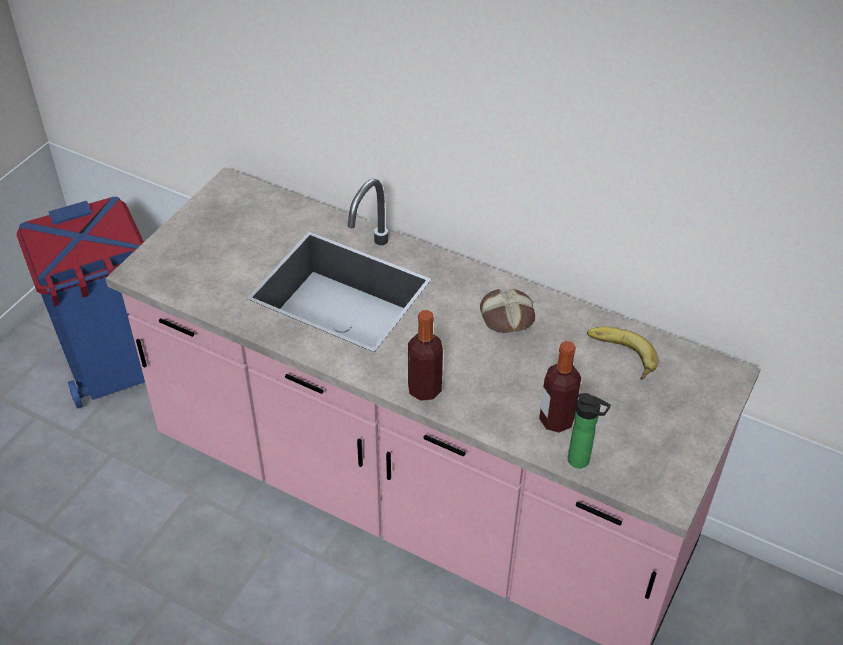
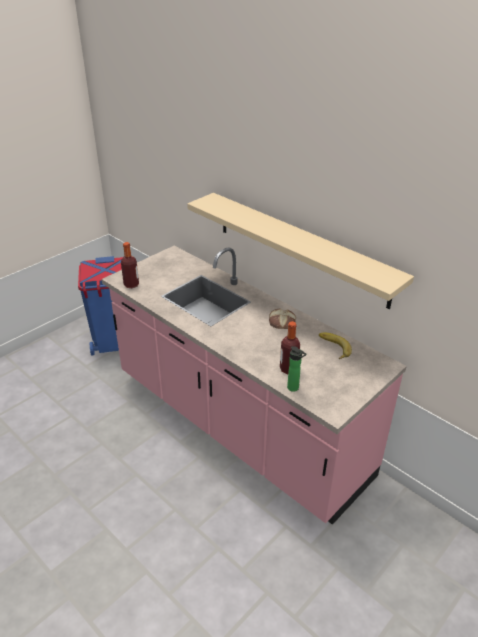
camera: 15 degrees right, 10 degrees down
(424, 389) = (228, 345): bottle -> bottle (131, 285)
(526, 169) = (300, 248): none -> beige shelf

